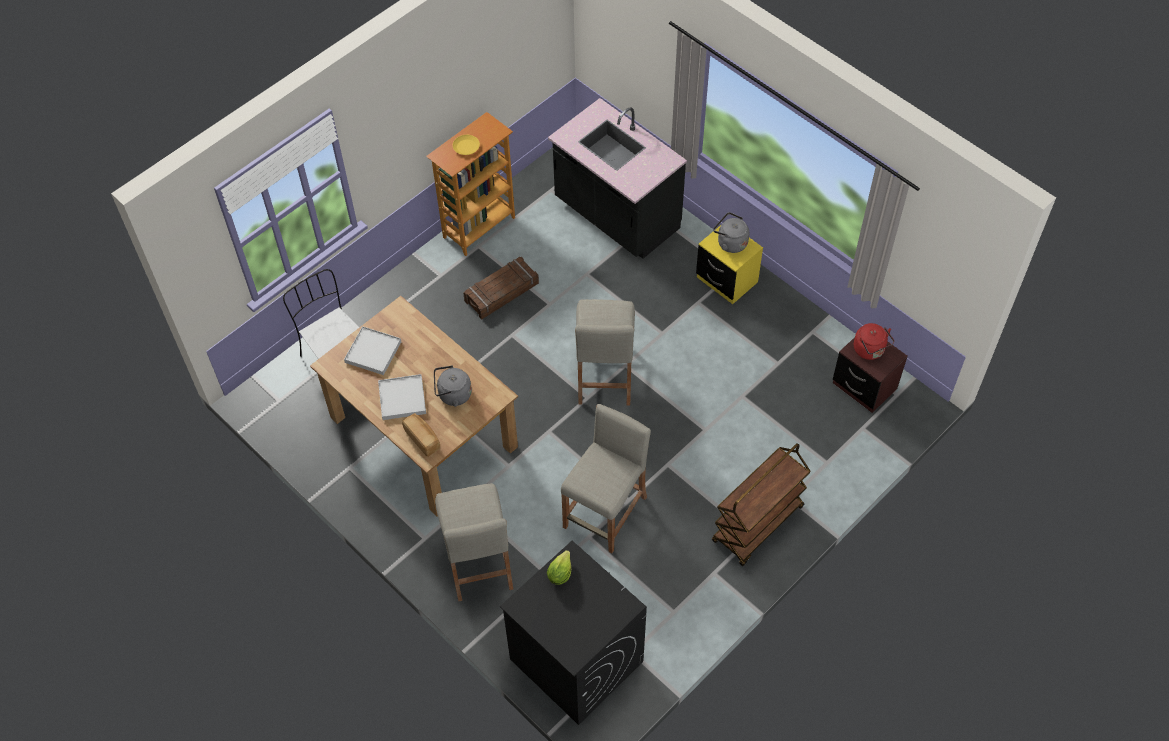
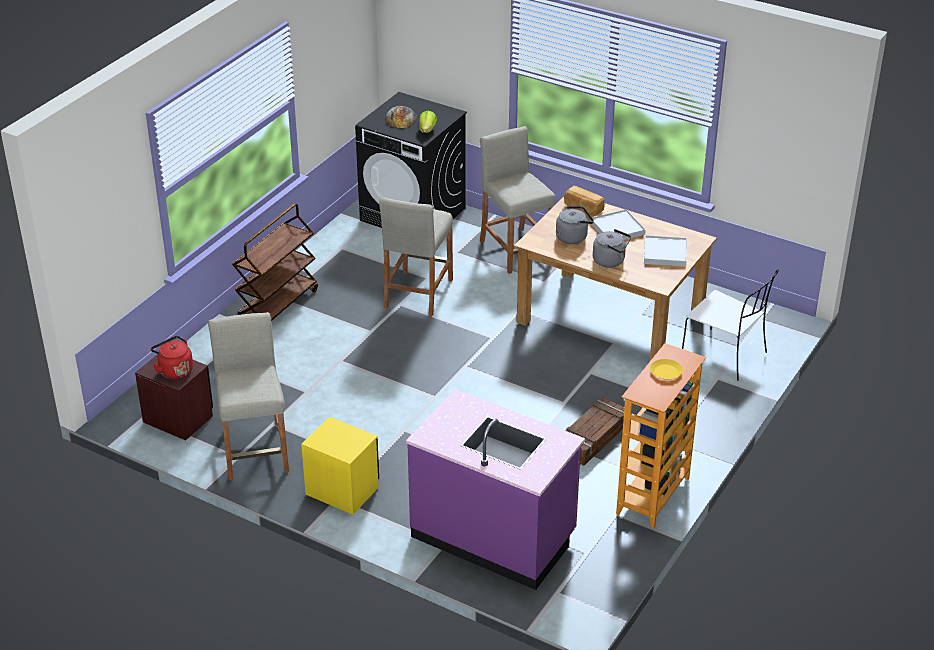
camera: 165 degrees right, 20 degrees down
(586, 607) = (401, 118): none -> bread
(604, 376) = (453, 385): beige stool -> beige stool (255, 451)
(616, 216) = (494, 536): black counter -> purple counter
(730, 242) = (340, 442): grey kettle -> grey kettle (611, 261)

